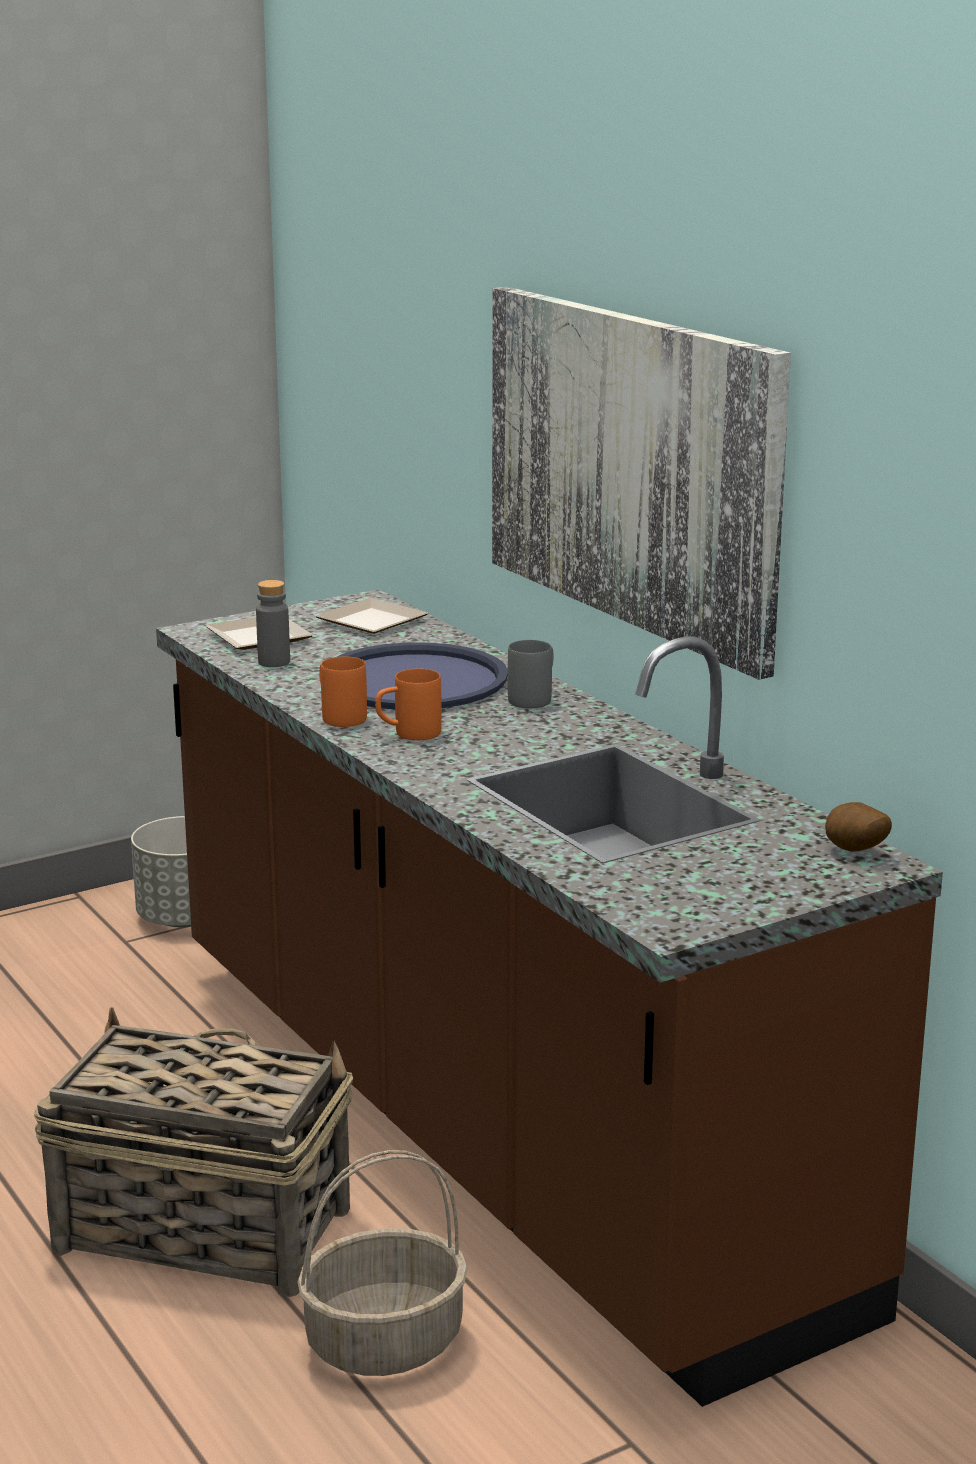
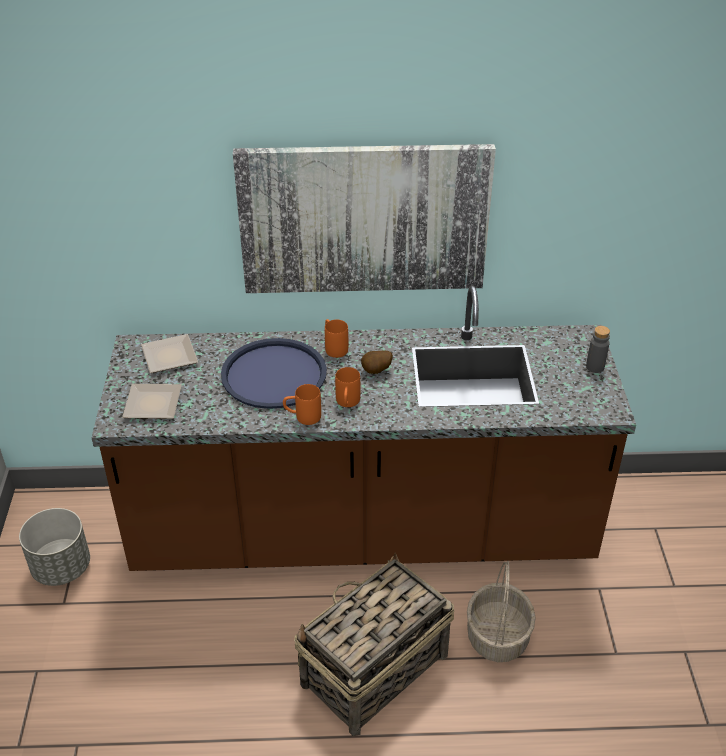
camera: 60 degrees left, 20 degrees up
(274, 662) = (199, 412): grey bottle -> grey bottle (595, 367)
(535, 698) = (334, 347): grey mug -> orange mug
(854, 852) = (571, 336): potato -> potato (376, 371)

